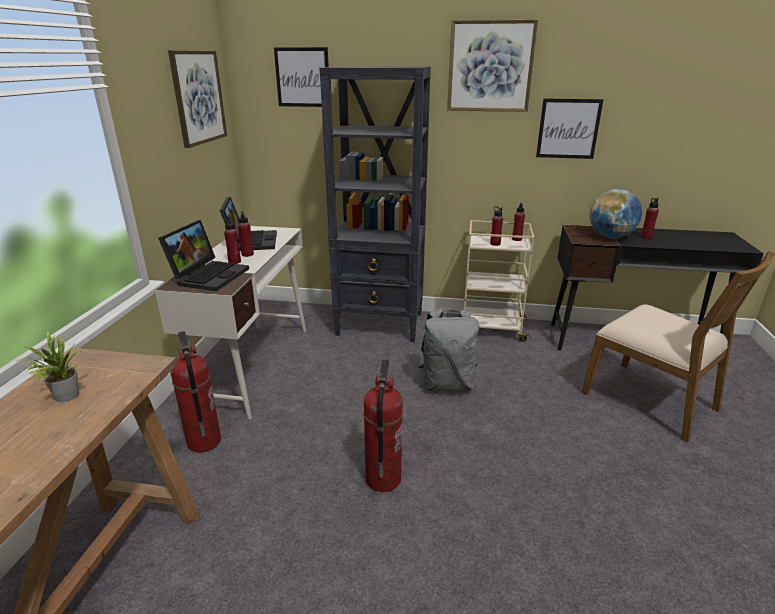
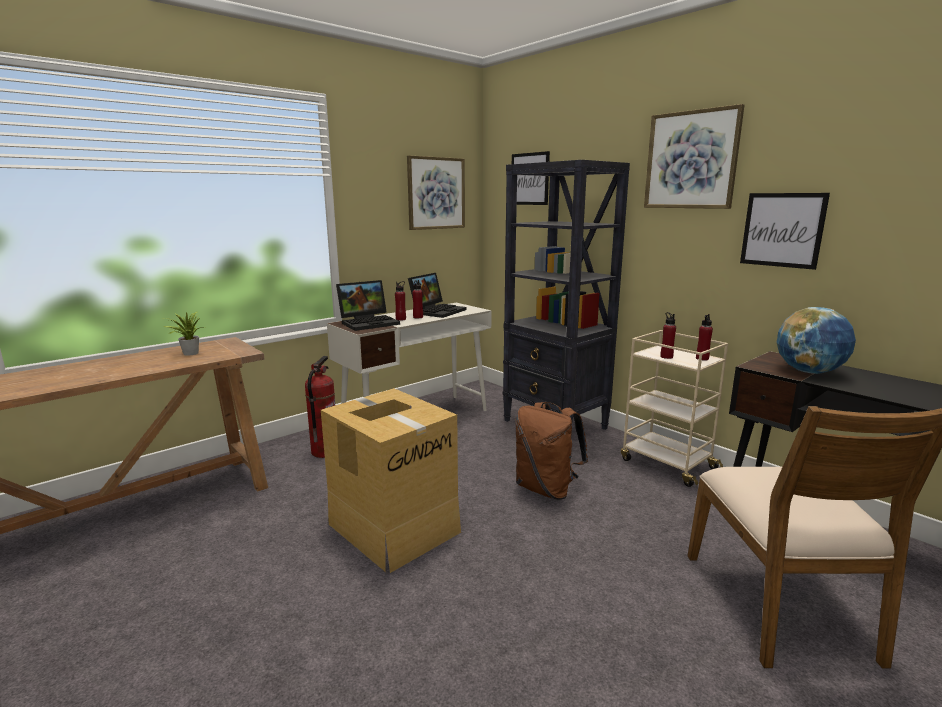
camera: 40 degrees right, 10 degrees down
(383, 479) = (394, 526): fire extinguisher -> cardboard box
(447, 384) = (546, 489): grey backpack -> brown backpack
(646, 237) = (869, 382): red bottle -> none

